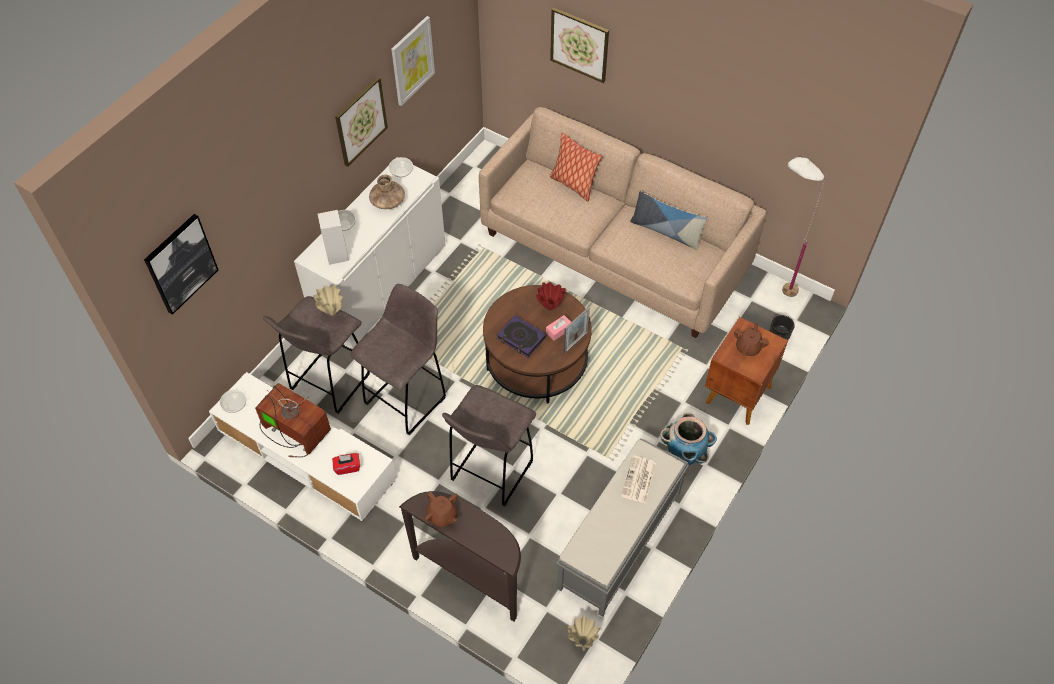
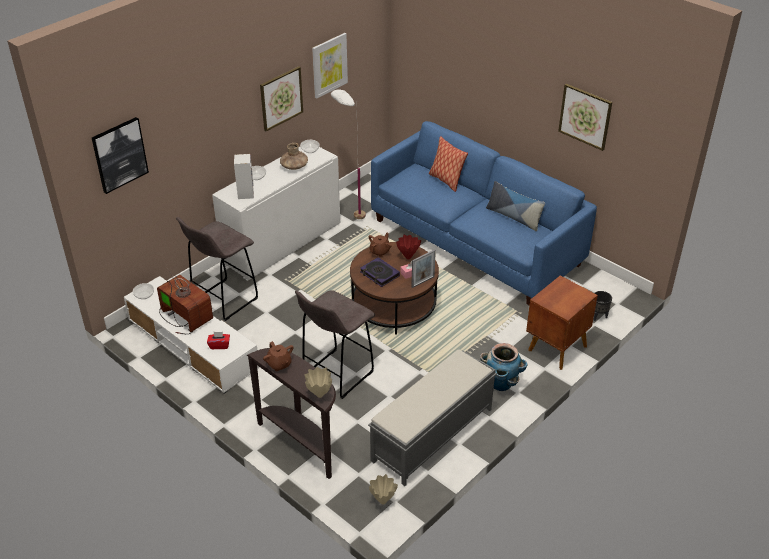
camera: 10 degrees right, 15 degrees down
(332, 312) = (232, 232): beige vase -> beige vase (319, 395)
(407, 399) = (283, 318): grey stool -> none
(579, 44) = (460, 68): picture -> picture (585, 116)
(614, 251) = (475, 242): beige sofa -> blue sofa
(639, 480) = (451, 376): newspaper -> none
(748, 347) = (562, 296): brown teapot -> brown teapot (380, 251)
(775, 290) = (605, 281): white floor lamp -> white floor lamp (350, 215)

